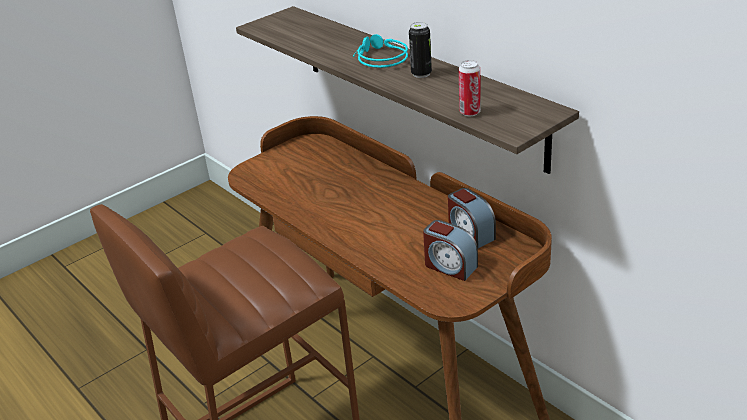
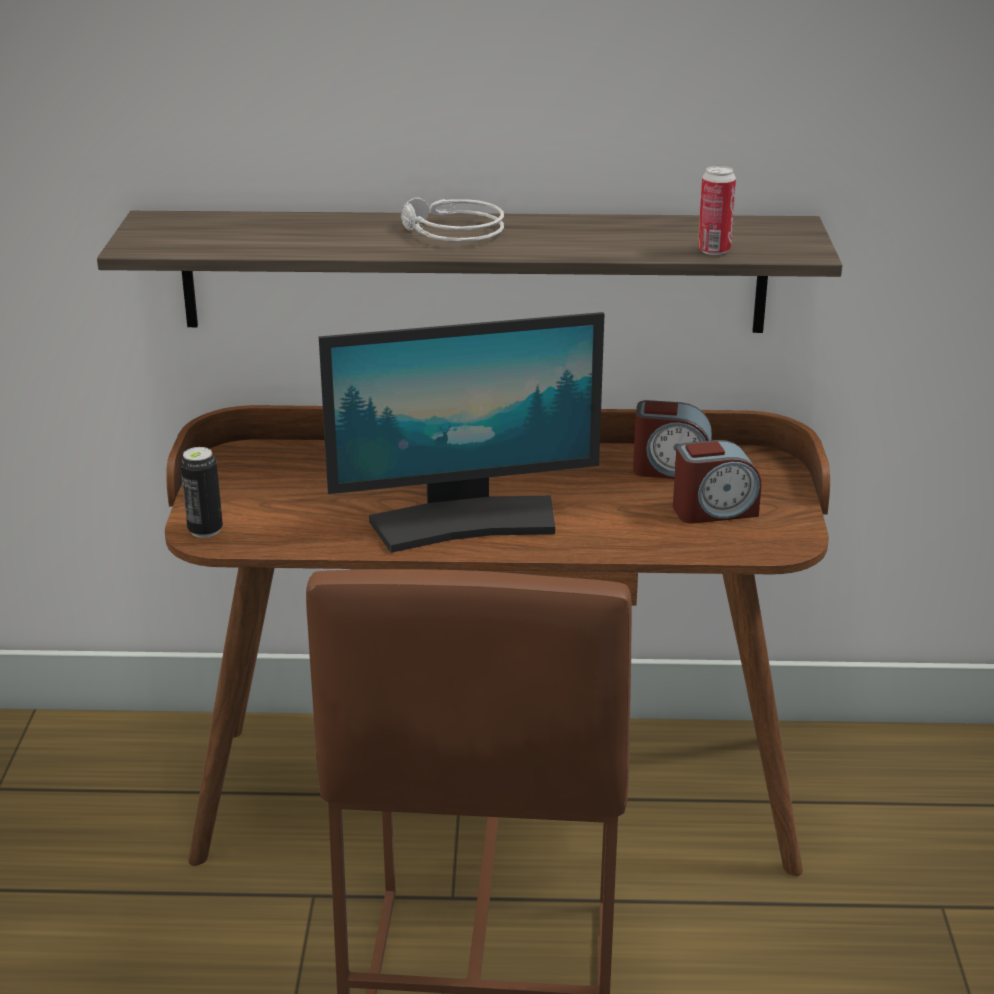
camera: 50 degrees left, 5 degrees down
(338, 216) = (465, 522): none -> monitor
(379, 58) = (450, 232): turquoise headphones -> grey headphones
(421, 74) = (553, 232): can -> can (205, 530)

